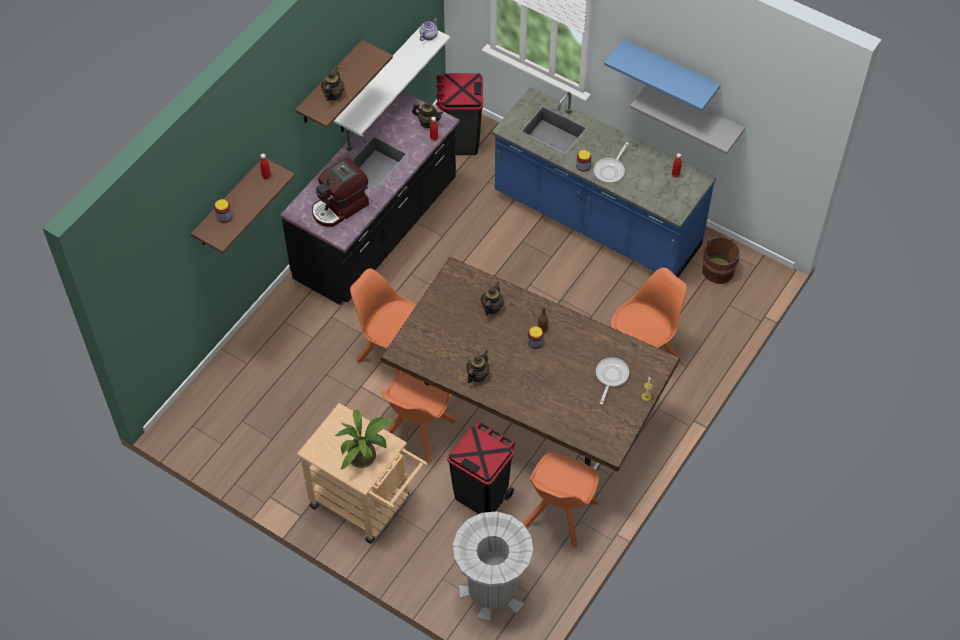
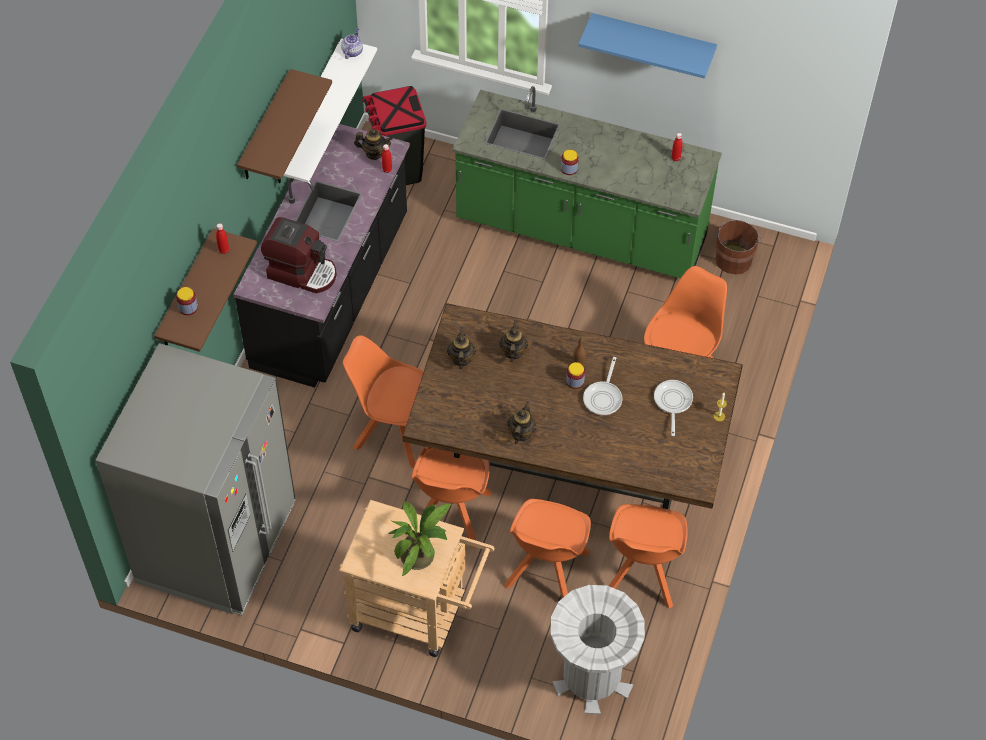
camera: 15 degrees left, 0 degrees up
(225, 413) = (217, 543): none -> grey fridge
(333, 95) = (277, 139): teapot -> teapot (461, 359)
(340, 207) = (302, 272): coffee machine -> coffee machine turned 105 degrees counterclockwise
(481, 495) = (546, 571): black trash can -> orange chair
(596, 222) = (581, 231): blue counter -> green counter
(610, 170) = (601, 168): frying pan -> frying pan (603, 397)
(694, 114) = (685, 85): grey shelf -> none

